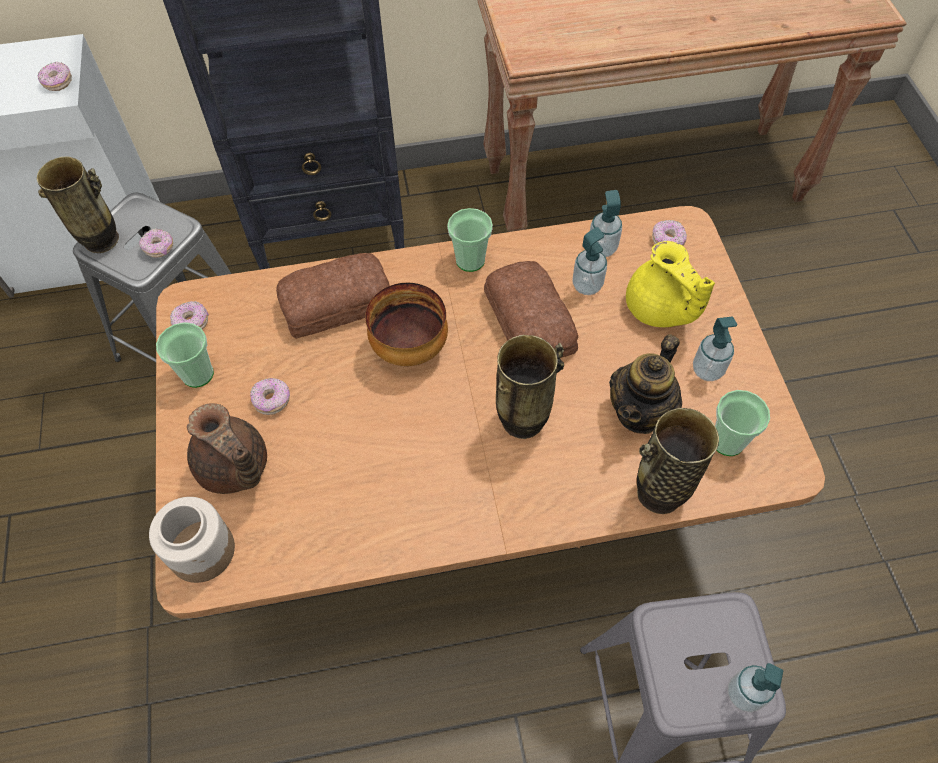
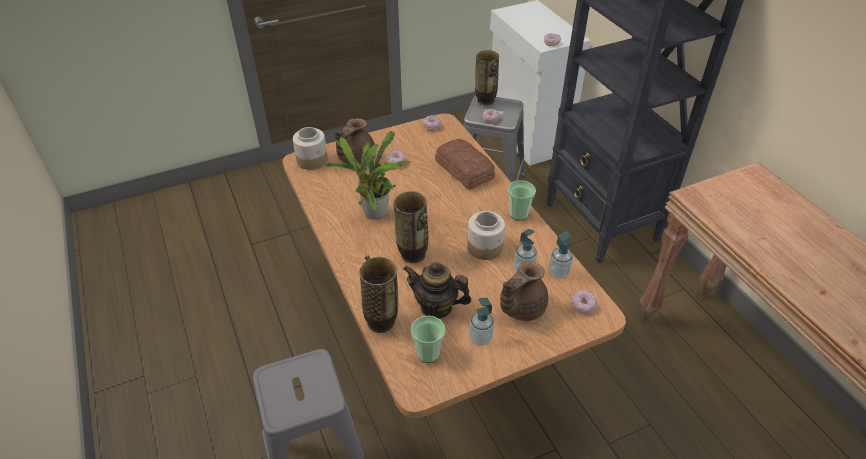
camera: 75 degrees right, 15 degrees down
(197, 374) = (403, 136): cup -> none
(408, 462) = (374, 215): none -> potted plant
(409, 348) = (445, 202): bowl -> none
(530, 320) = (485, 247): bread -> jar
(659, 309) = (520, 308): yellow teapot -> brown teapot
(744, 694) = (279, 408): soap dispenser -> none

